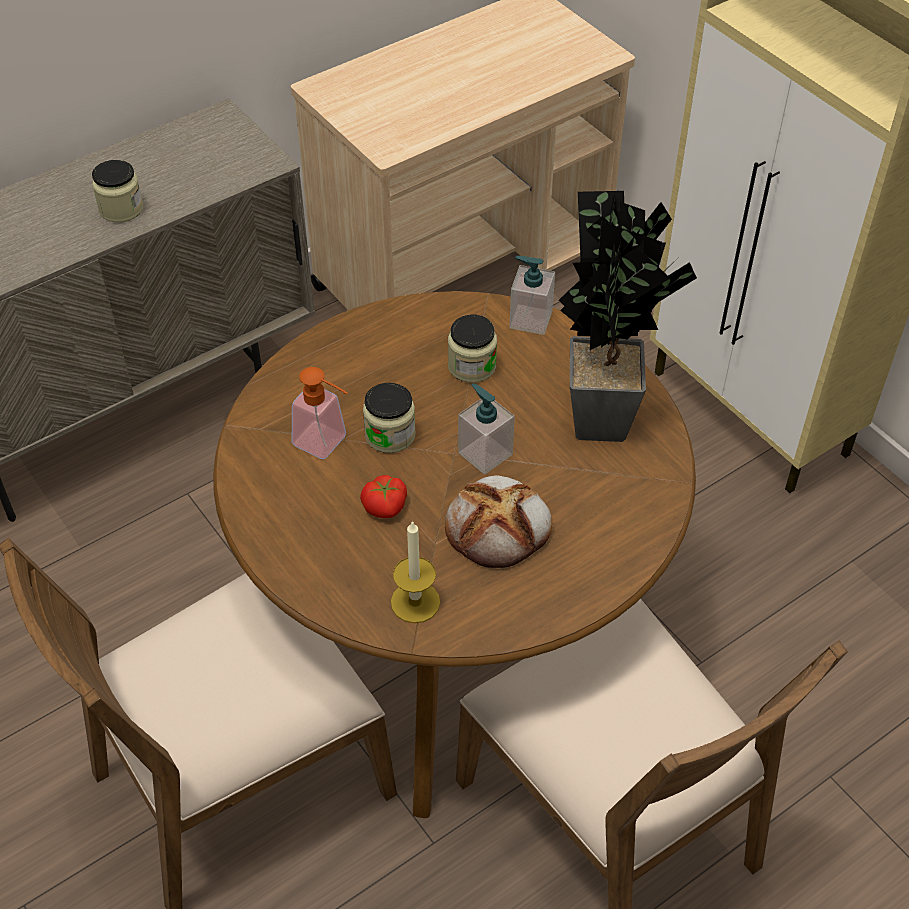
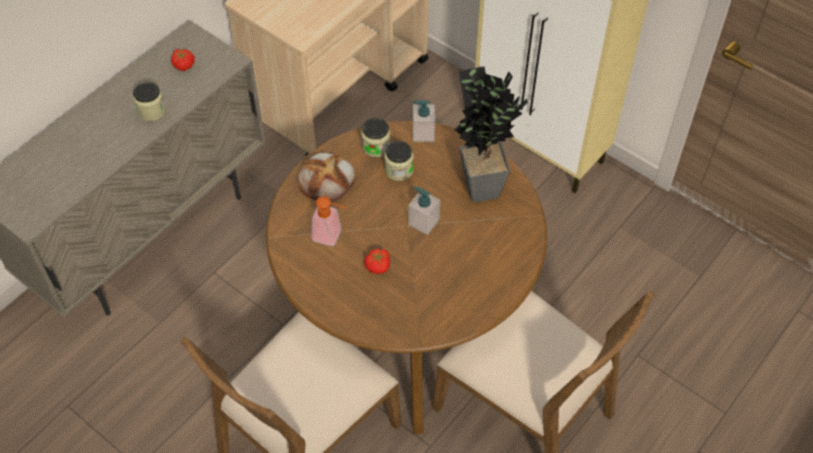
camera: 15 degrees left, 5 degrees up
(195, 155) = (184, 65): none -> tomato
(390, 435) = (366, 222): jar -> jar (376, 147)
(415, 602) = (413, 317): candle -> none
(499, 526) = (445, 264): bread -> bread (327, 180)

